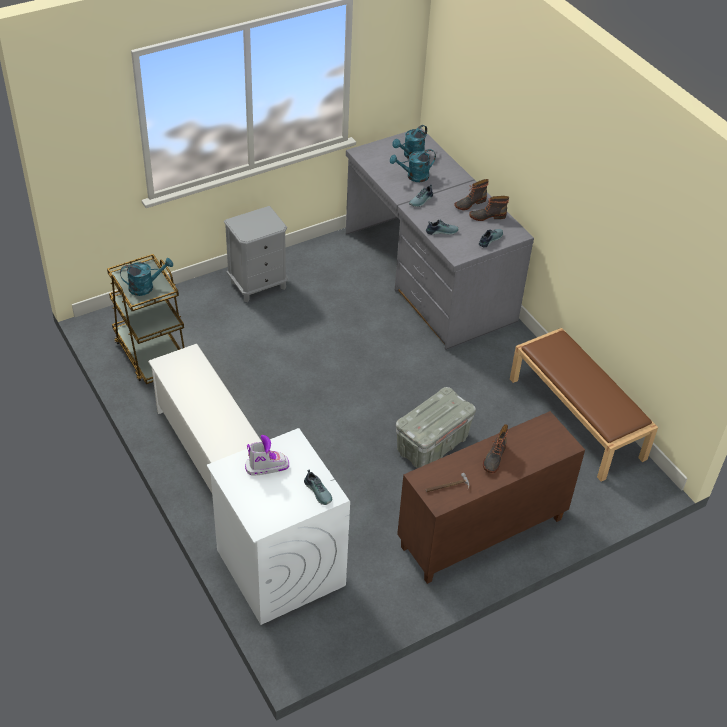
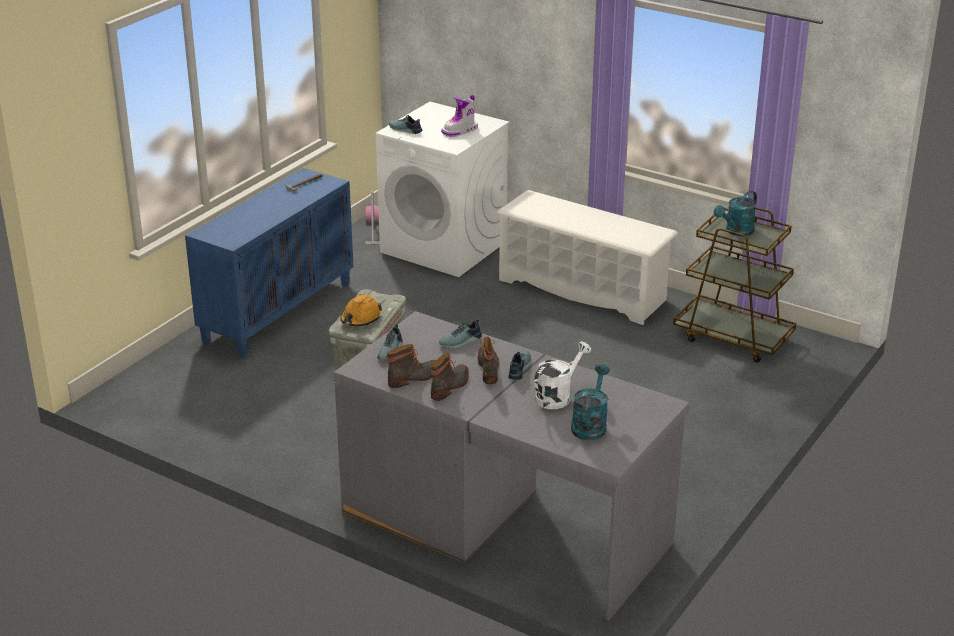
camera: 155 degrees right, 15 degrees down
(258, 285) = (709, 438): grey nightstand -> none
(328, 632) = (373, 229): none -> vacuum cleaner
(413, 176) = (557, 396): turquoise watering can -> white watering can
(446, 409) = (360, 318): none -> orange hard hat
(481, 534) = (278, 311): brown cabinet -> blue cabinet
(494, 458) = (272, 208): boot -> boot (489, 368)
(577, 418) = (215, 428): brown bench -> none

